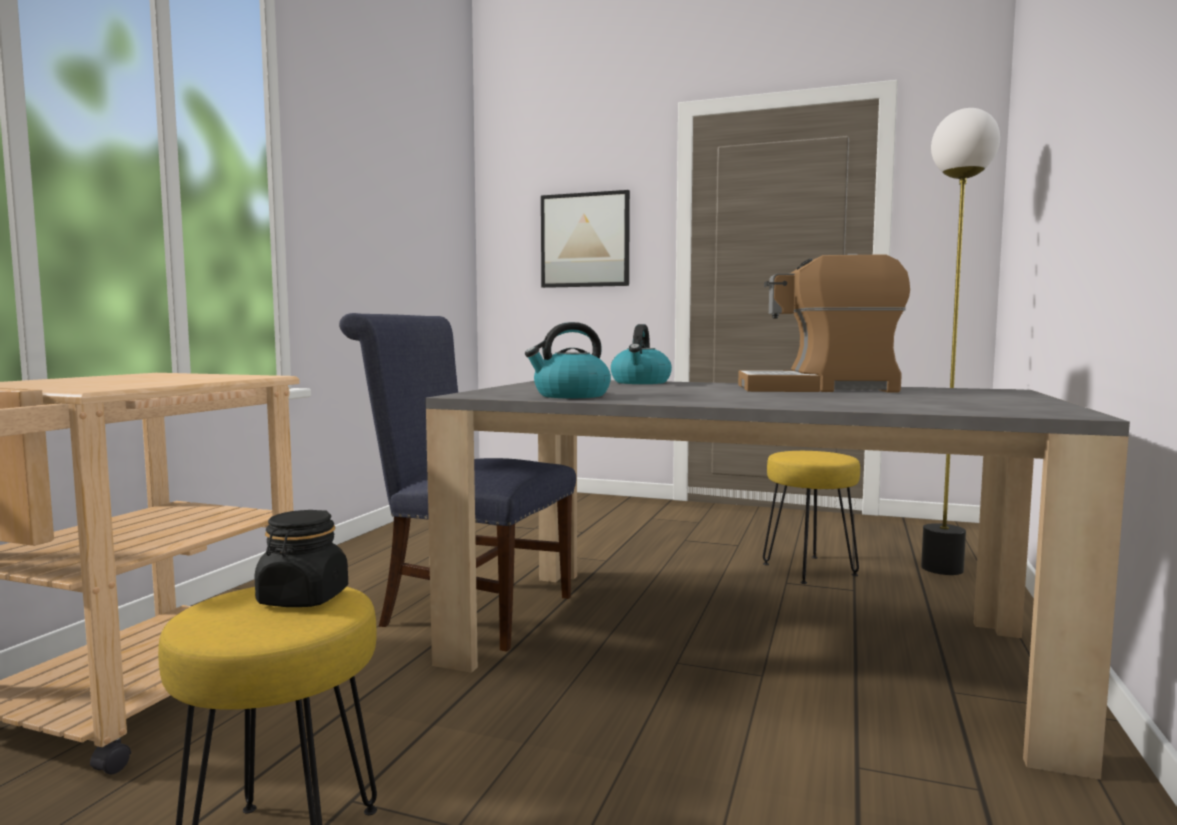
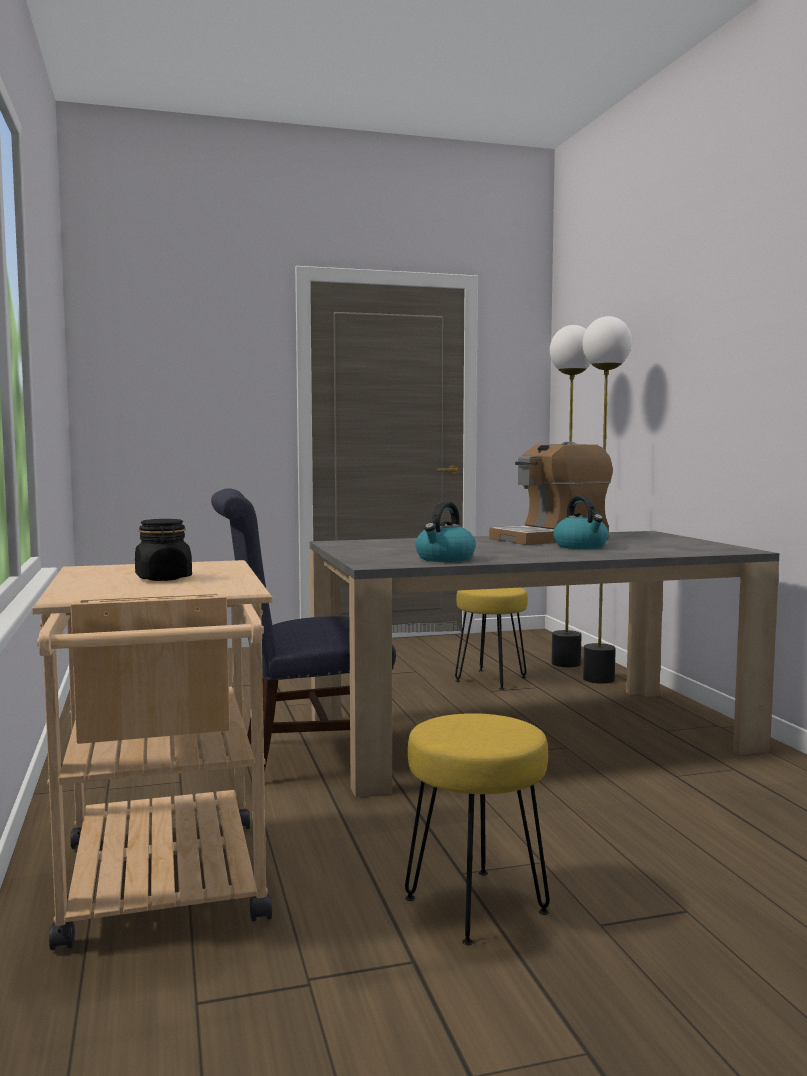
camera: 35 degrees left, 0 degrees up
(303, 598) = (478, 722): black jar -> black jar (164, 578)
(585, 240) = (202, 390): picture -> none
(641, 382) = (411, 541): kettle -> kettle (581, 546)
(958, 597) = (599, 679): none -> floor lamp

